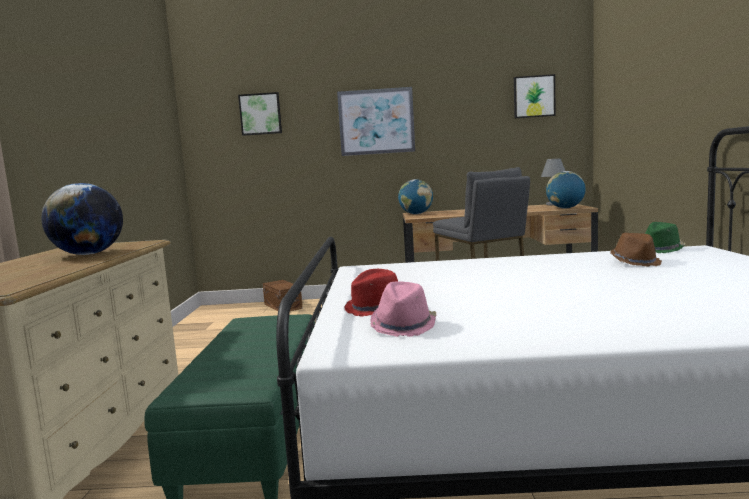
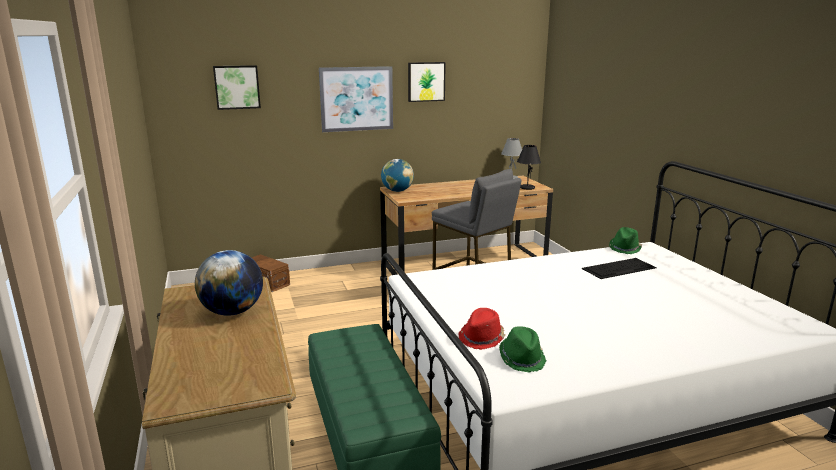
camera: 20 degrees left, 10 degrees up
(404, 326) = (522, 359): pink hat -> green hat
(533, 96) = (497, 80): picture -> picture (426, 81)
(565, 208) = (527, 188): globe -> black table lamp
(635, 262) = (619, 268): brown hat -> keyboard

